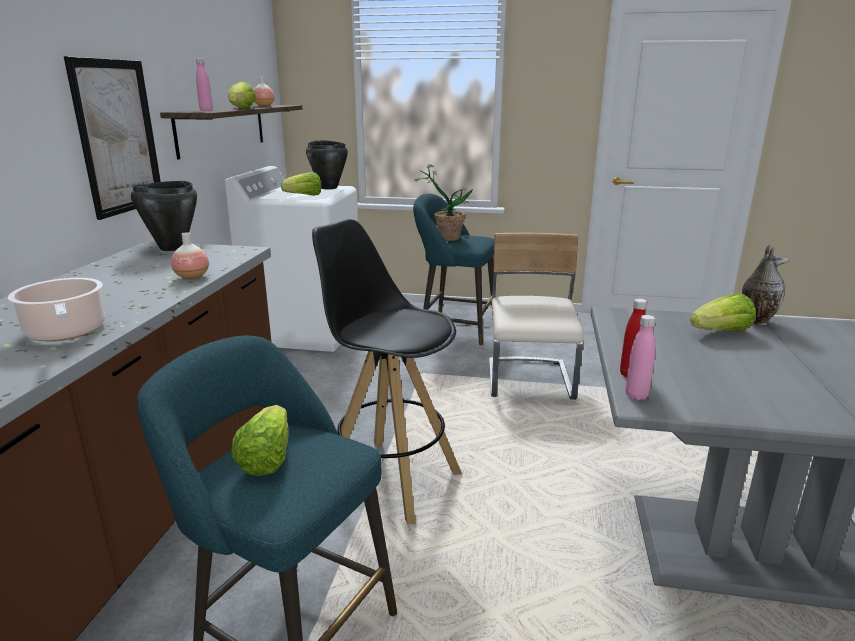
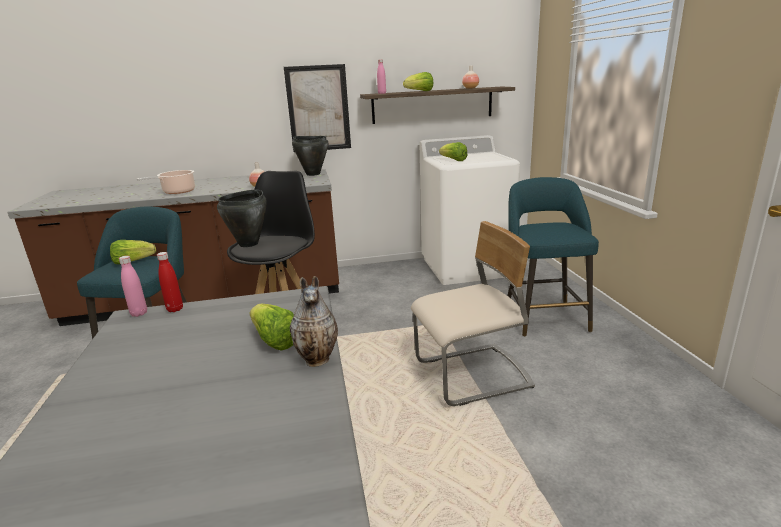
camera: 70 degrees right, 0 degrees up
(329, 188) = (495, 158): black cooking pot -> black cooking pot (249, 244)
(445, 237) = (548, 223): potted plant -> none

